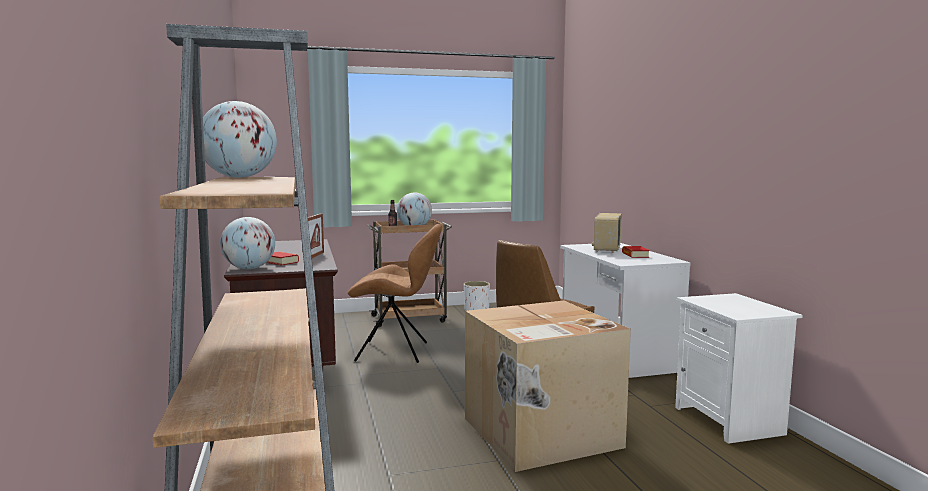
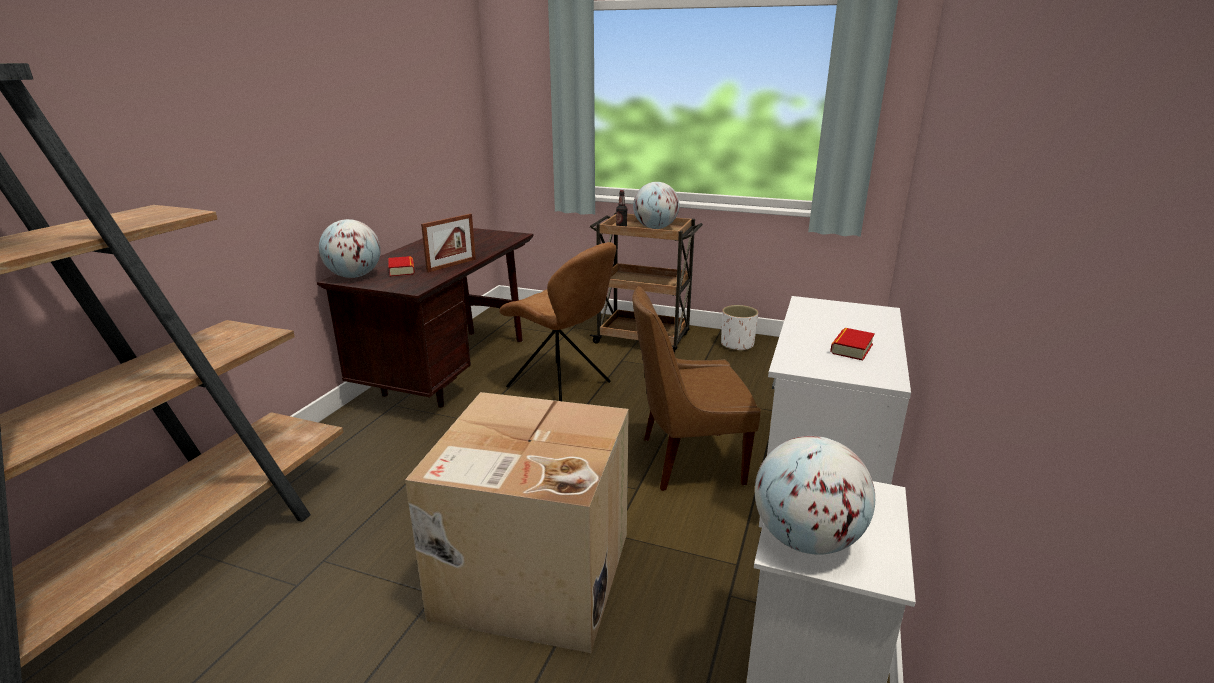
camera: 35 degrees right, 15 degrees up
(239, 177) = (142, 212): globe -> globe (806, 540)
(606, 249) = (835, 323): radio -> none

